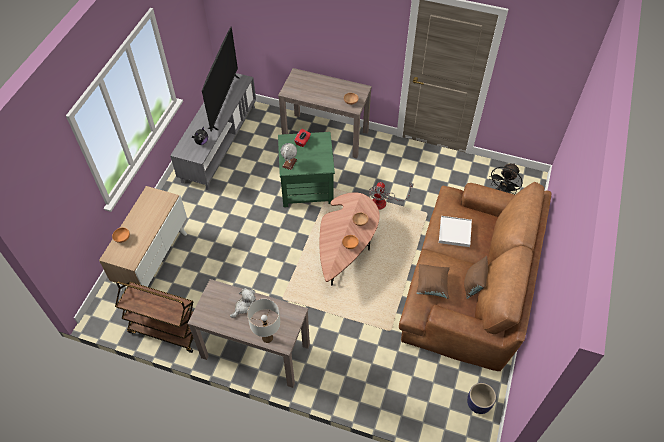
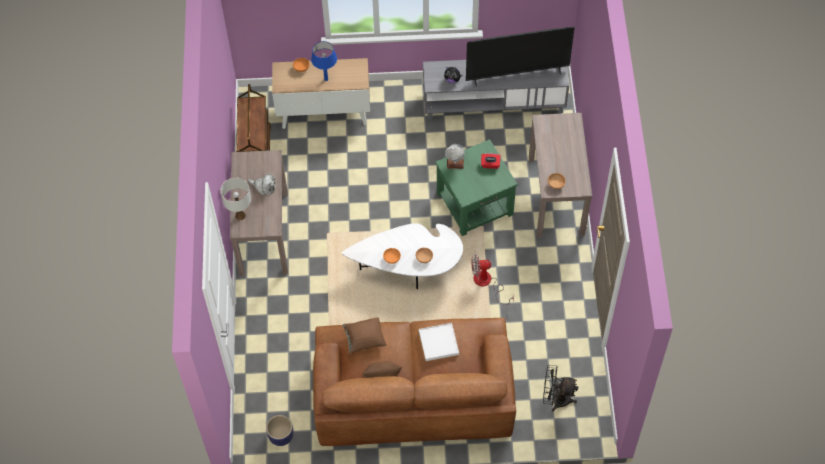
camera: 70 degrees right, 5 degrees up
(148, 223) = (326, 79): none -> blue table lamp
(346, 248) = (409, 268): brown coffee table -> white coffee table

